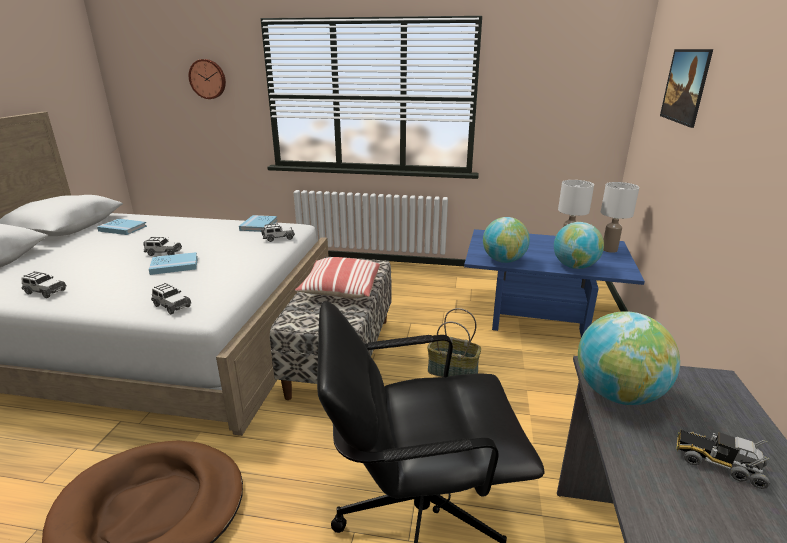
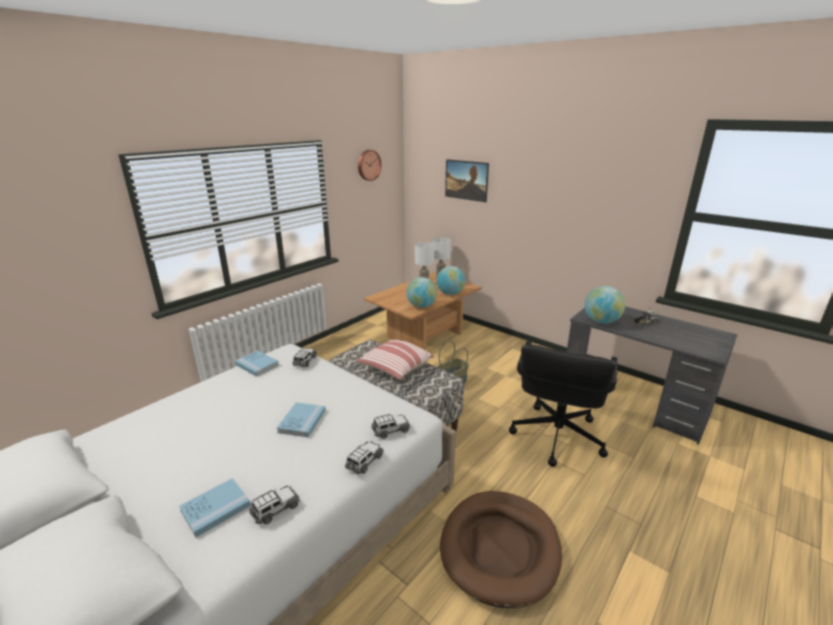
camera: 60 degrees left, 0 degrees up
(122, 228) = (130, 447): blue book -> blue book (216, 508)
(163, 253) = (259, 424): toy car -> toy car (364, 462)
(208, 79) = (47, 236): wall clock -> wall clock (368, 165)
(539, 315) = (424, 334): blue coffee table -> brown coffee table

